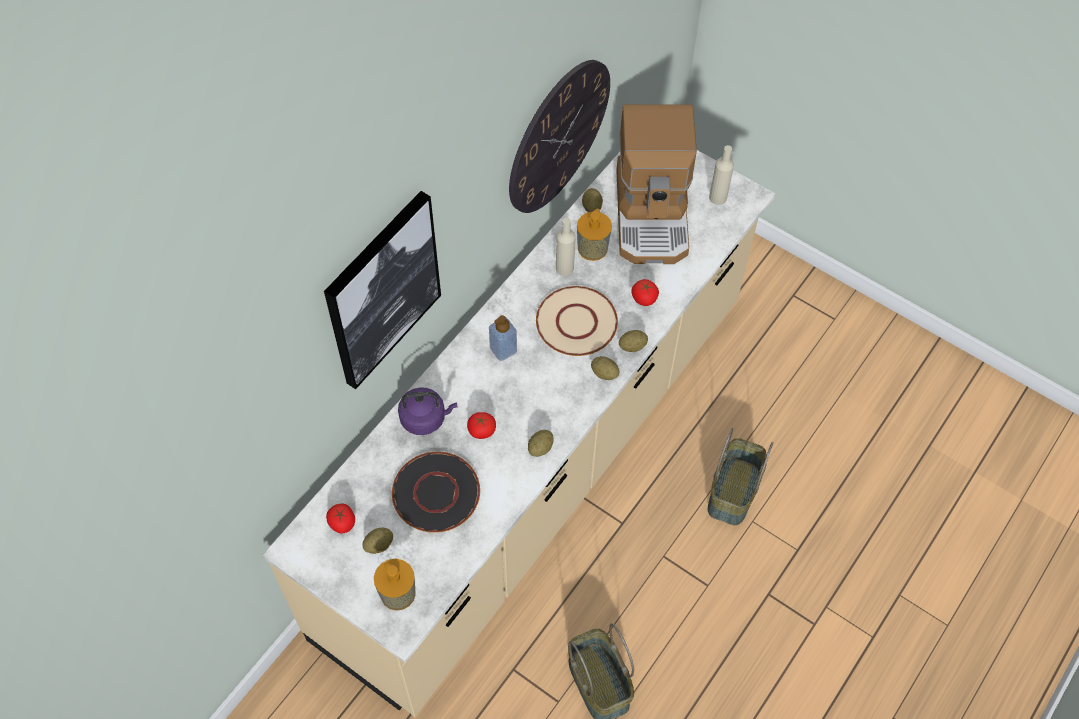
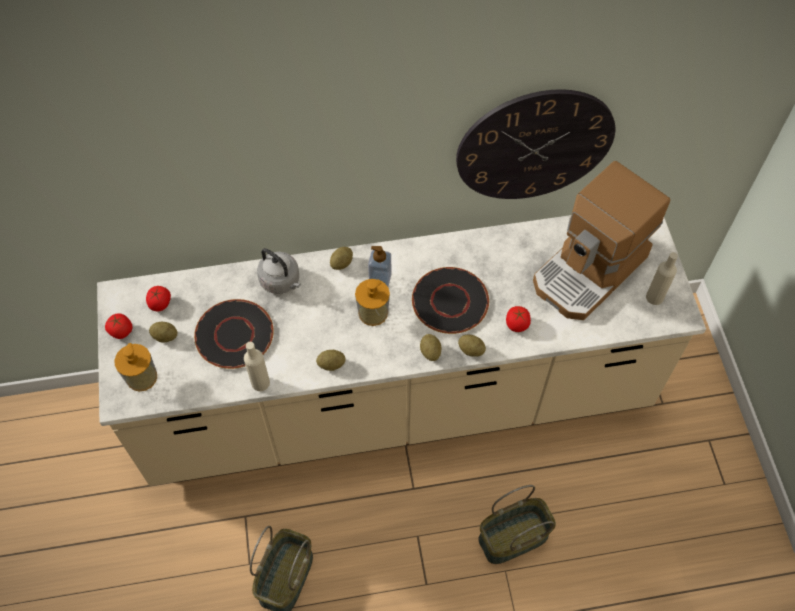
camera: 45 degrees right, 0 degrees up
(382, 290) = (271, 147): picture -> none
(425, 418) = (281, 281): purple kettle -> grey kettle
(482, 430) = (307, 320): tomato -> tomato (121, 331)
(564, 268) = (483, 258): beige bottle -> beige bottle (260, 382)
(576, 322) = (449, 301): beige plate -> black plate
(592, 207) = (550, 231): potato -> potato (341, 263)
(592, 248) = (518, 260): soap dispenser -> soap dispenser (373, 312)

